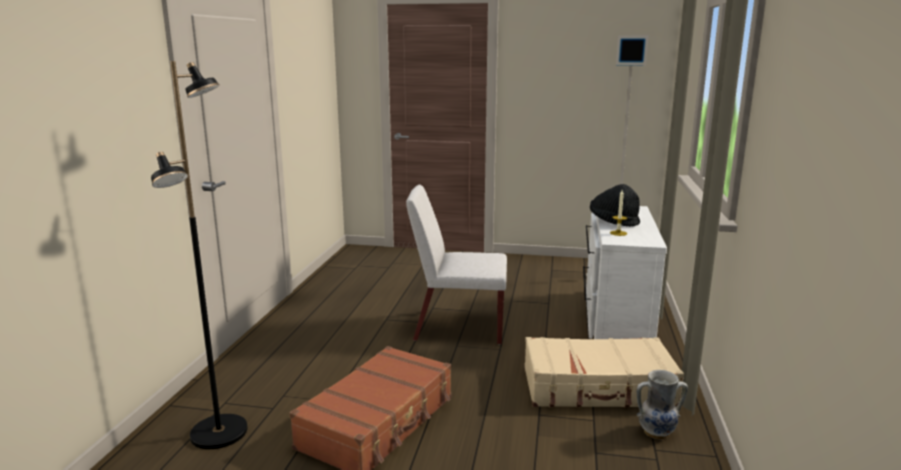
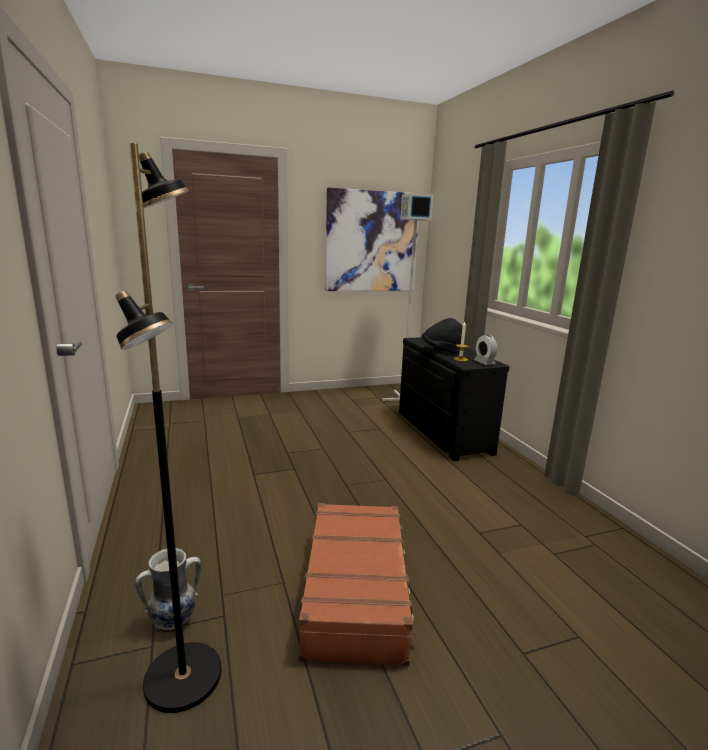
camera: 30 degrees left, 0 degrees up
(458, 327) = (329, 467): white chair -> none
(596, 89) = (372, 242): none -> picture
(598, 388) = (493, 494): beige suitcase -> none
(614, 319) = (440, 432): white dresser -> black dresser
(640, 240) = (484, 362): none -> alarm clock
(656, 433) = (570, 521): vase -> vase (173, 622)

